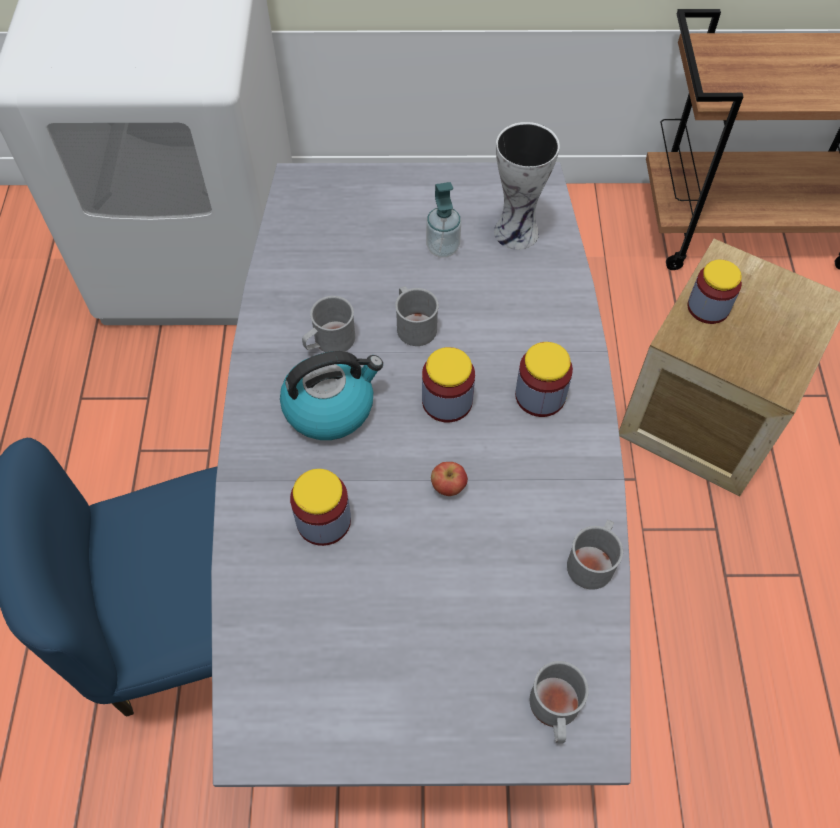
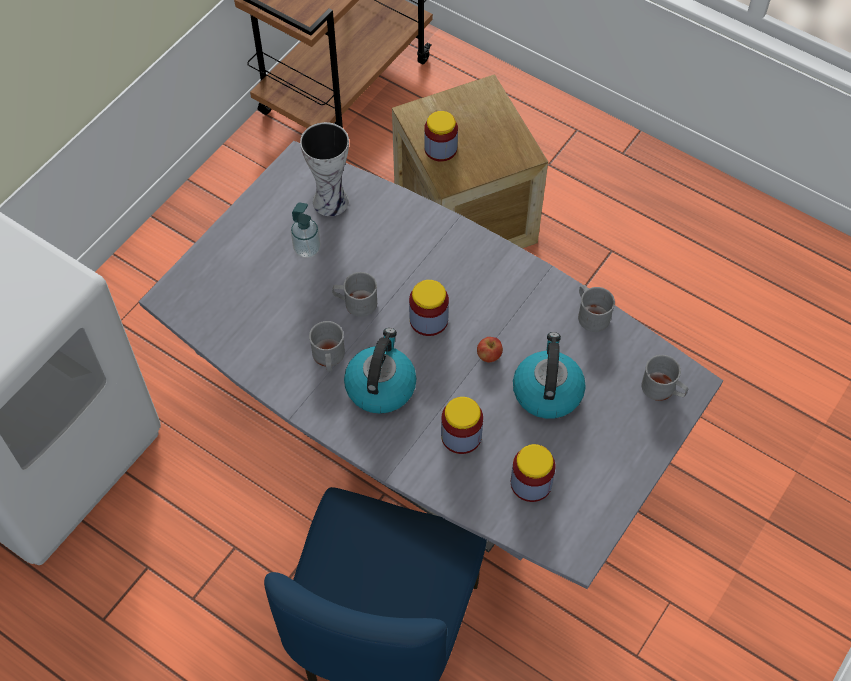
camera: 55 degrees left, 0 degrees up
(449, 575) = (547, 391): none -> kettle
(540, 396) = (464, 269): jar -> jar (531, 483)

